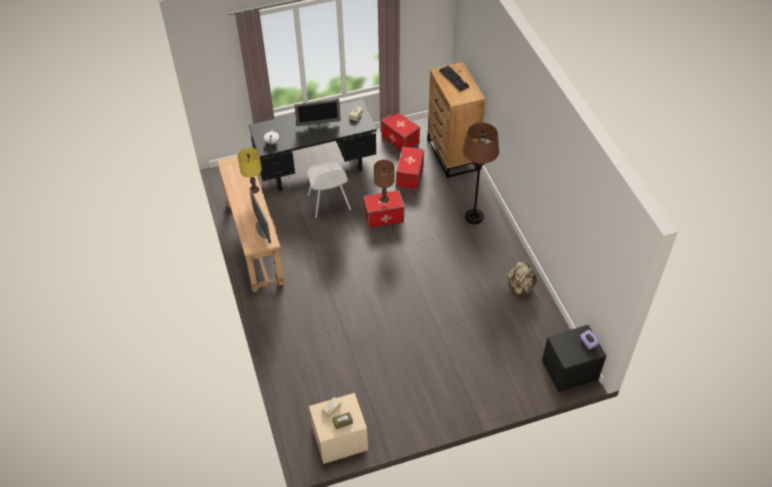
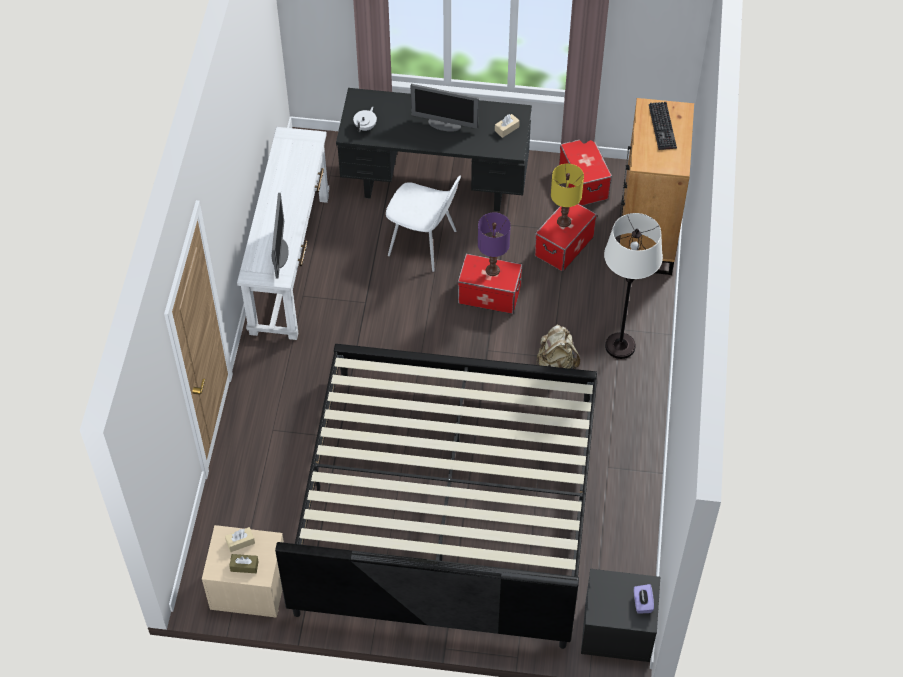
camera: 25 degrees right, 5 degrees up
(254, 189) = (302, 190): yellow table lamp -> yellow table lamp (563, 221)
(255, 243) = (290, 263): brown console table -> white console table
(329, 203) = (424, 244): white chair -> white chair turned 75 degrees counterclockwise
(384, 199) = (493, 270): brown table lamp -> purple table lamp
(430, 341) = (447, 504): none -> bed
(474, 217) = (620, 346): brown floor lamp -> white floor lamp
(519, 288) = (620, 480): beige backpack -> beige backpack (556, 363)

